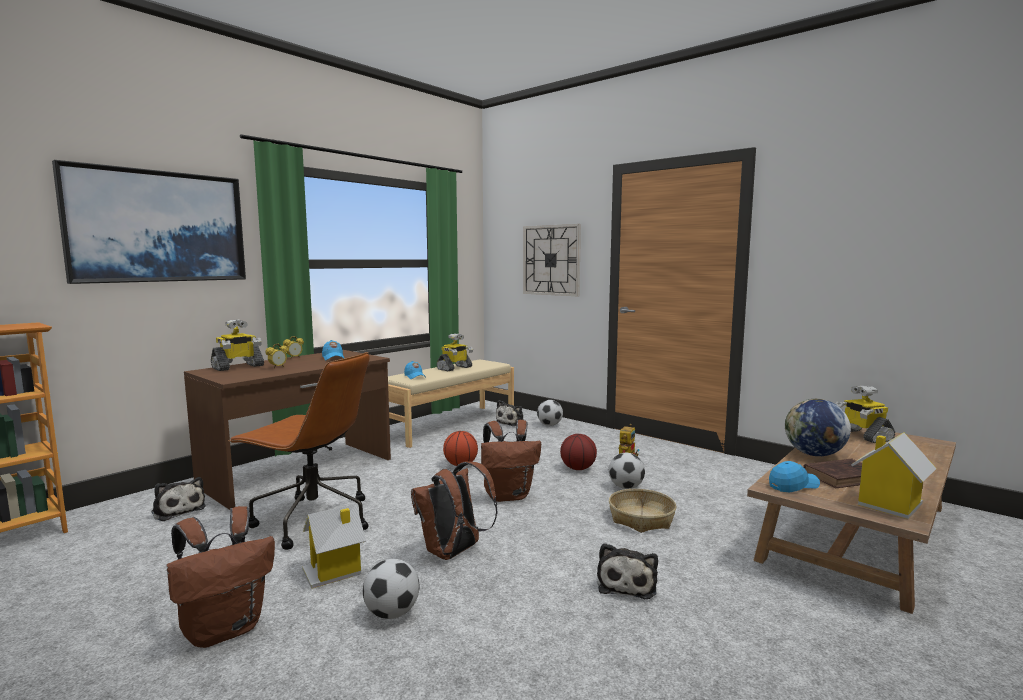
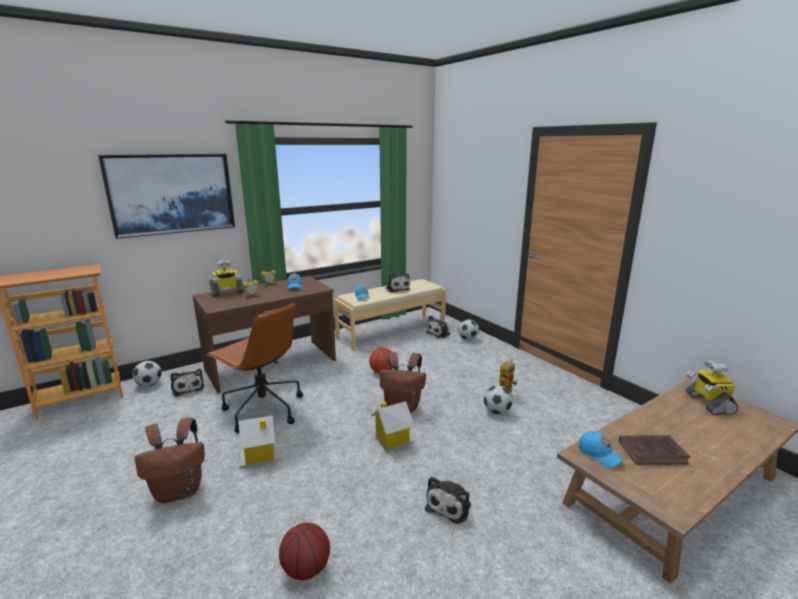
camera: 15 degrees right, 10 degrees up
(392, 613) = (280, 499): football -> football (149, 384)
(453, 553) = (341, 454): brown backpack -> none
(455, 368) = (397, 289): toy robot -> plush toy
(551, 260) = (480, 204): wall clock -> none
(577, 468) = (468, 387): basketball -> basketball (305, 569)
(641, 518) = (493, 445): basket -> none
(793, 485) = (599, 455): blue cap -> blue cap turned 60 degrees clockwise
(814, 454) = (644, 421): globe -> none
(888, 505) = (671, 492): toy house -> toy house (392, 440)

